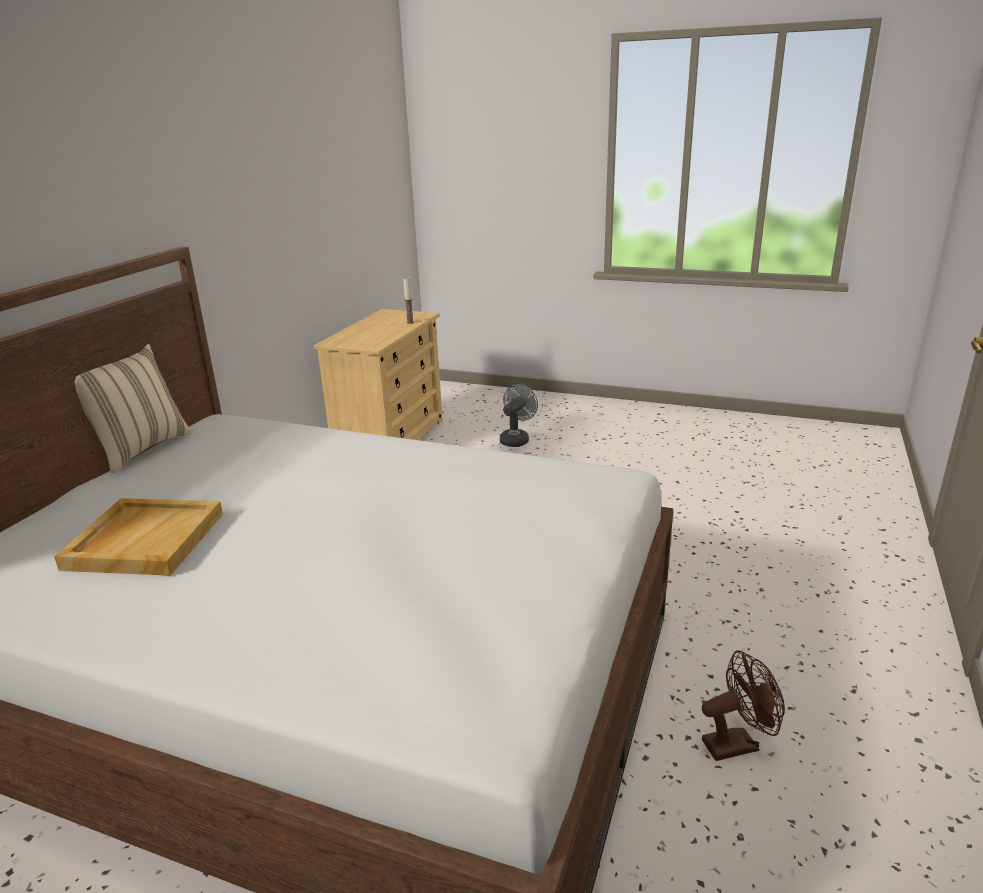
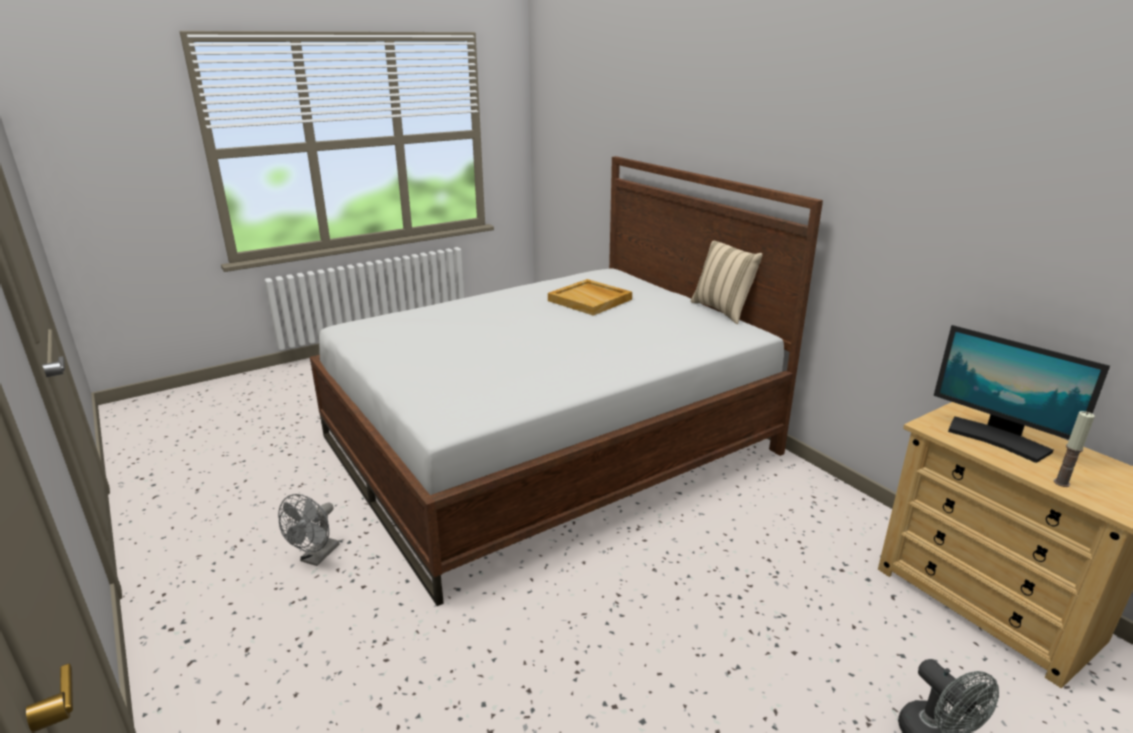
camera: 125 degrees right, 0 degrees up
(372, 334) = (997, 439): none -> monitor
(737, 743) = (316, 557): brown fan -> grey fan

